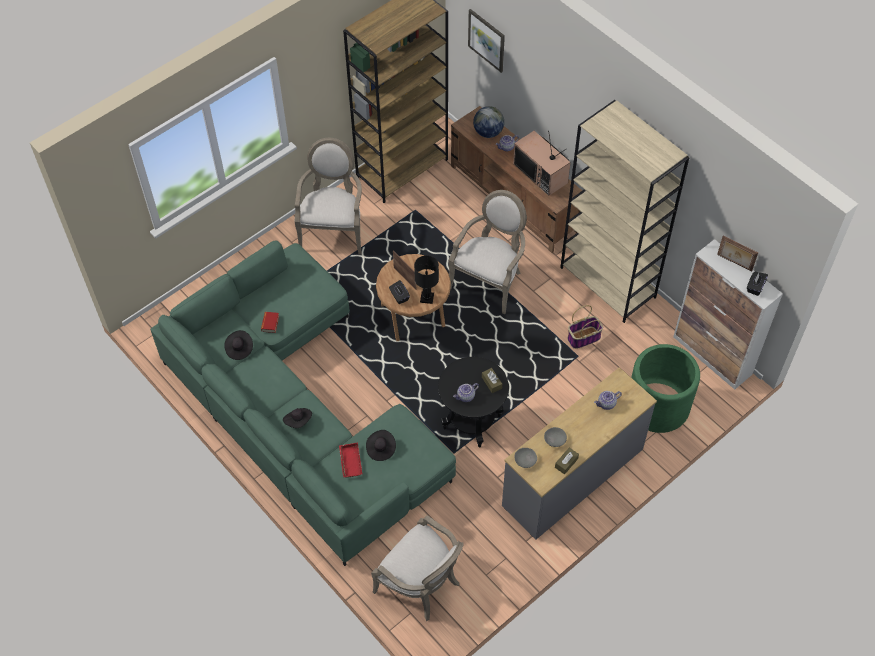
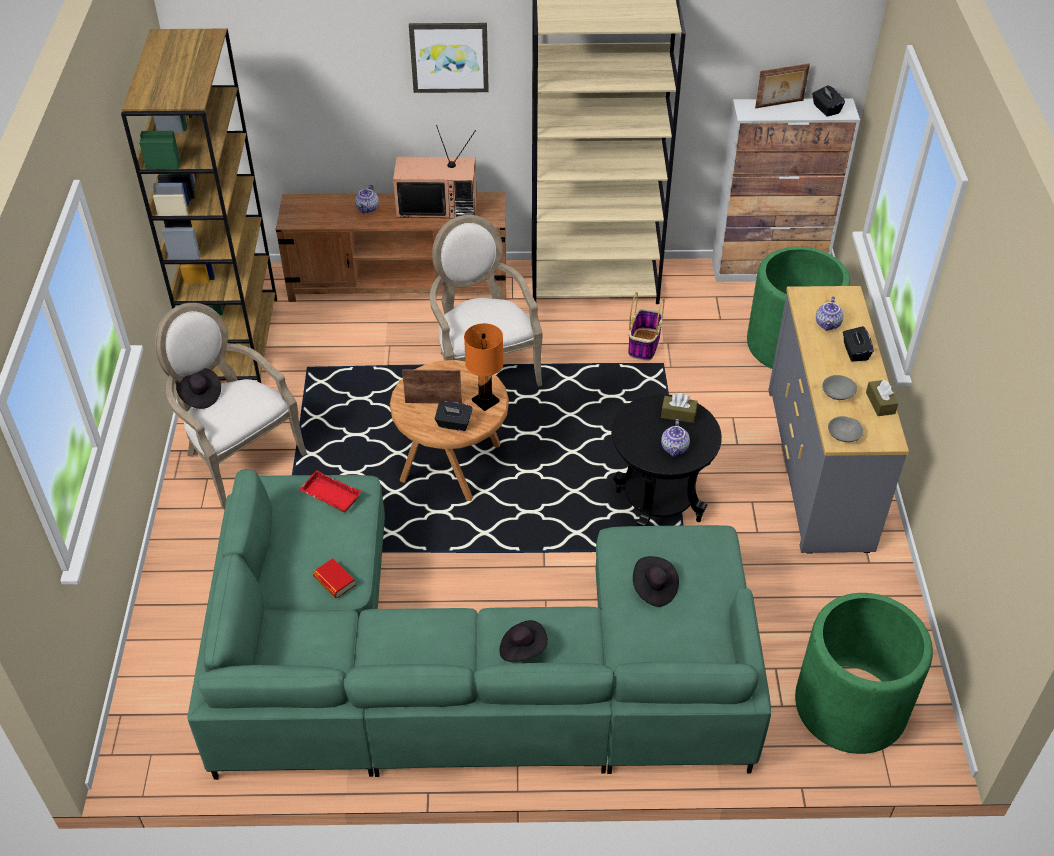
camera: 50 degrees left, 10 degrees down
(239, 349) = (335, 642): black hat -> black hat (200, 395)
(349, 461) = (642, 633): red tray -> red tray (329, 496)
(422, 586) = (850, 706): armchair -> green planter
(427, 298) = (486, 401): black table lamp -> orange table lamp
(487, 40) = (268, 73): picture -> picture (449, 57)
(488, 132) = (328, 209): globe -> none
(596, 429) = (855, 352): none -> black tissue box

